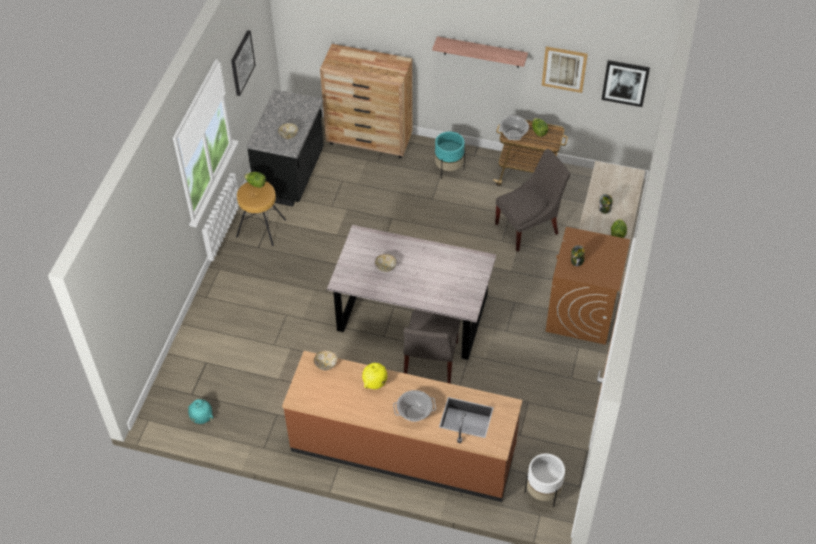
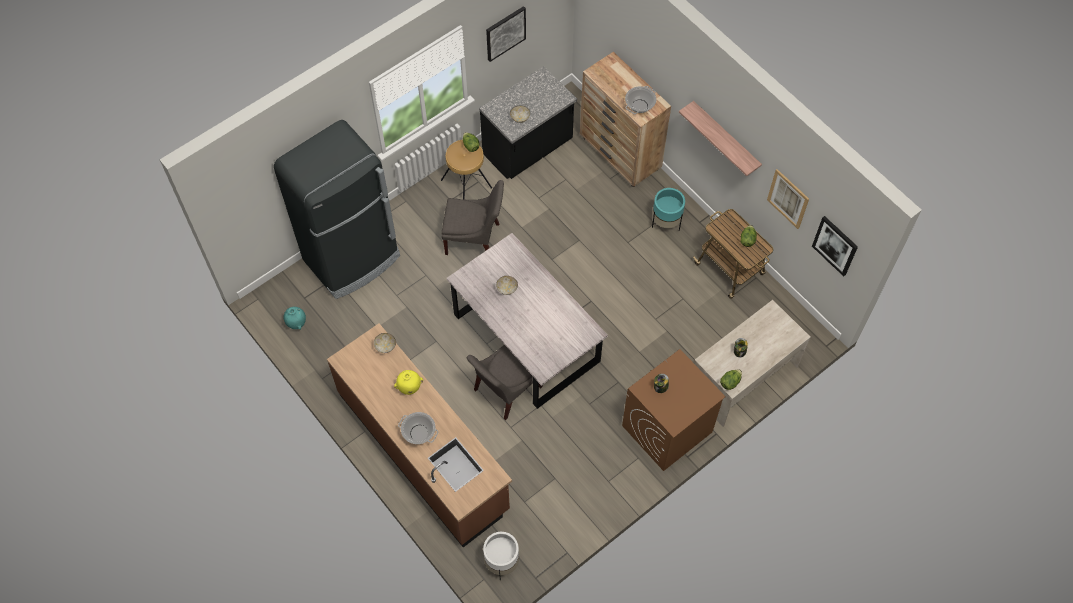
camera: 35 degrees right, 10 degrees up
(210, 339) = (352, 259): none -> black fridge
(513, 134) = (721, 228): cooking pot -> cooking pot (639, 106)
(529, 227) = (689, 321): grey chair -> grey chair (475, 240)

